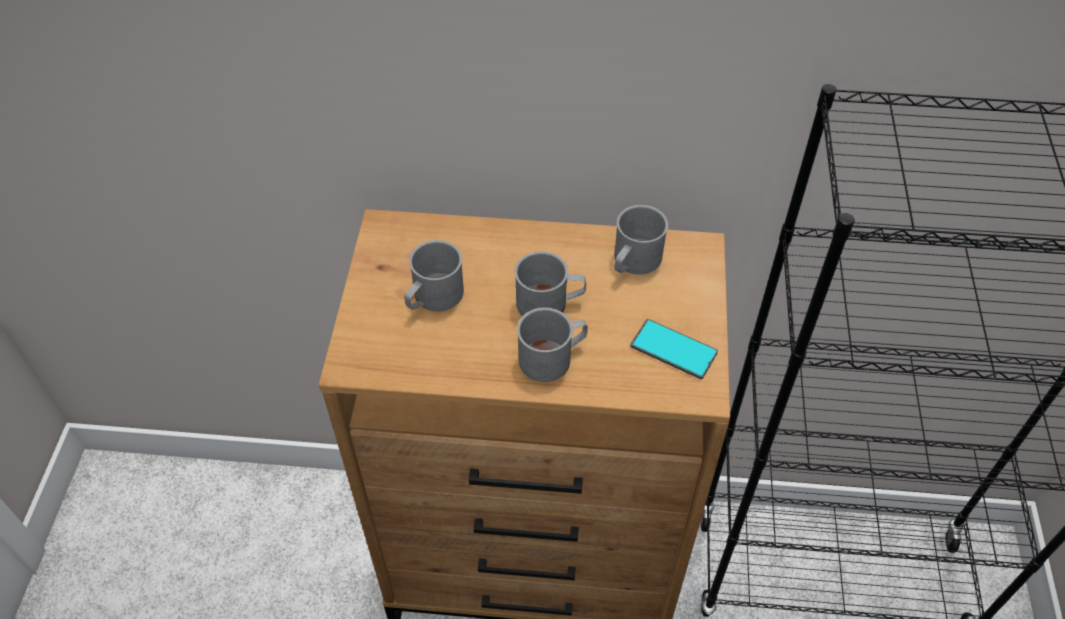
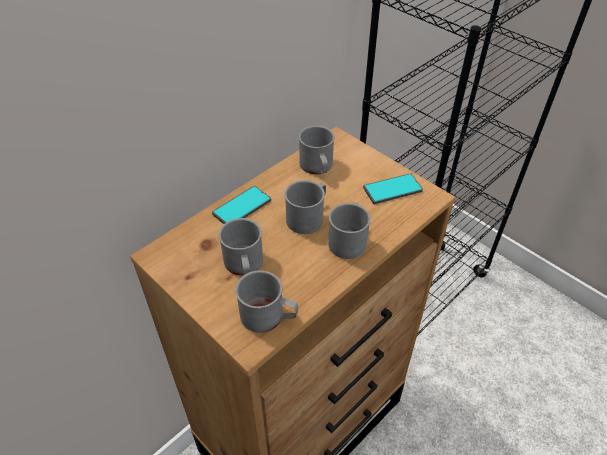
camera: 50 degrees left, 5 degrees down
(390, 358) = (268, 317): none -> grey mug
(507, 242) = (242, 207): none -> phone

